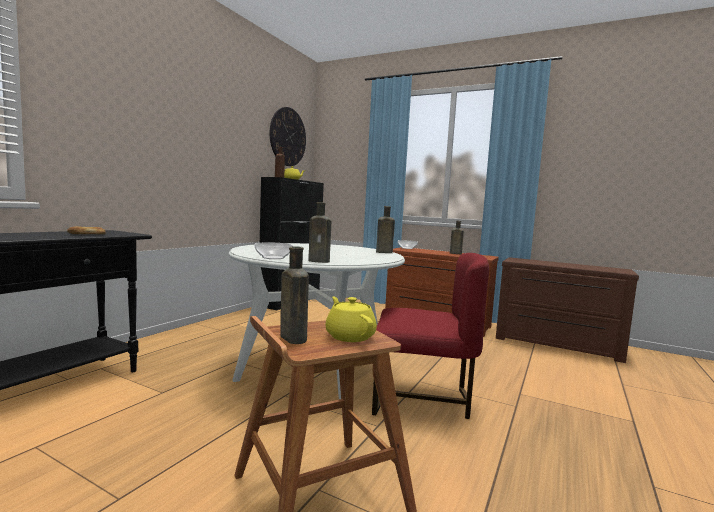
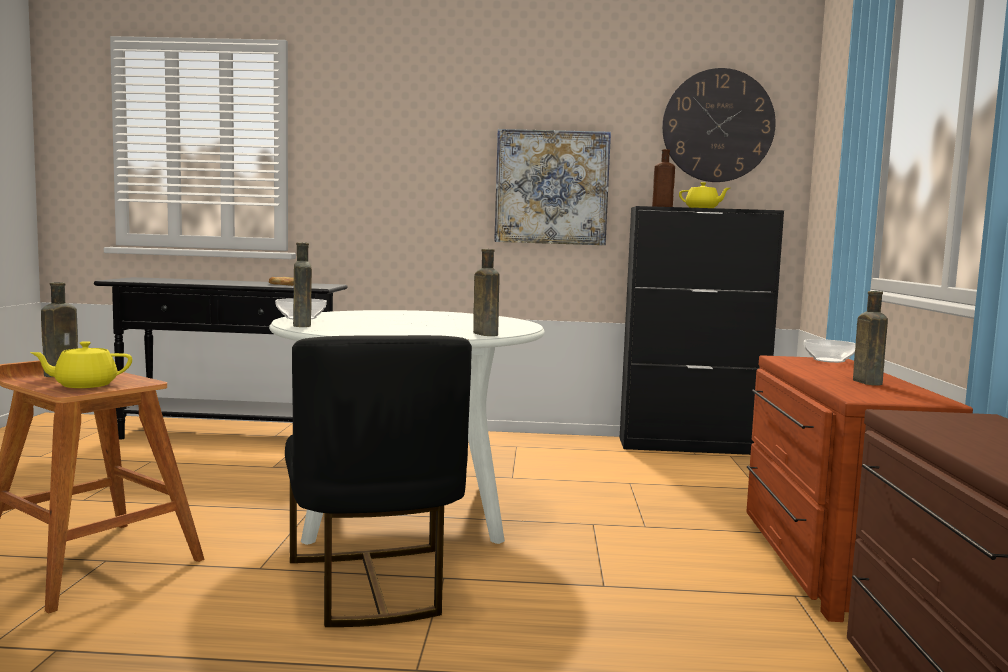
camera: 65 degrees right, 0 degrees up
(224, 161) = (551, 187): none -> picture
(350, 336) = (84, 385): yellow teapot -> yellow teapot turned 150 degrees counterclockwise
(421, 398) = (372, 585): red chair -> black chair

